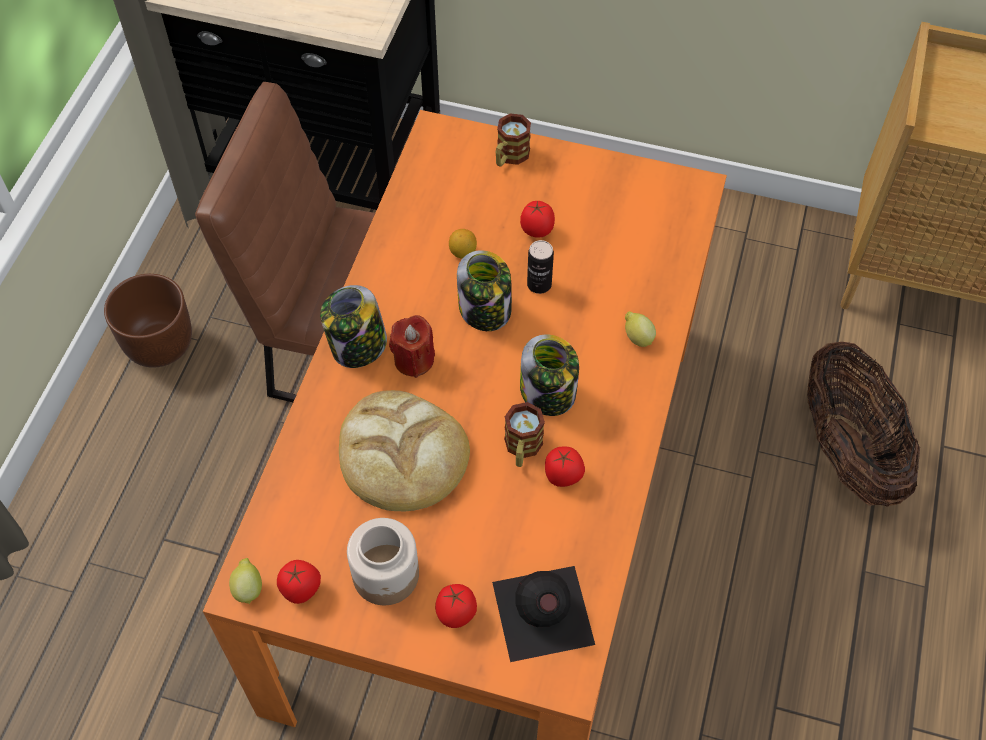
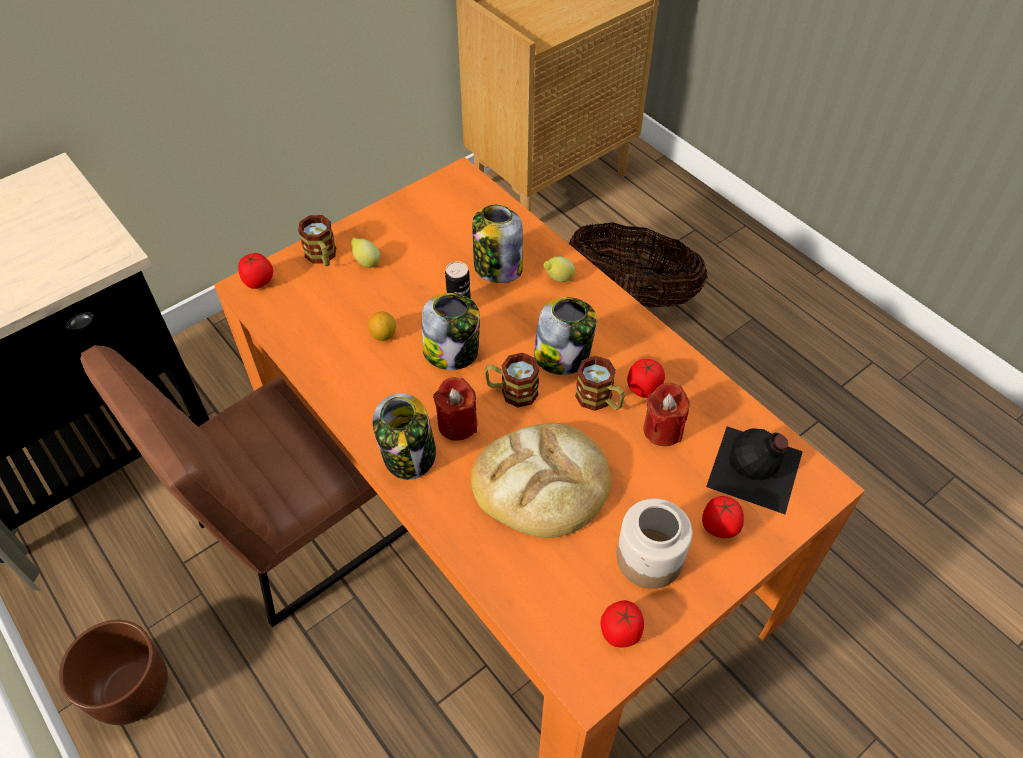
camera: 55 degrees left, 5 degrees down
(248, 588) = (589, 676): lemon -> lemon (366, 262)
(478, 378) = (511, 391): none -> mug
(528, 515) = (663, 430): none -> red candle
(537, 231) = (409, 280): tomato -> tomato (259, 282)
(609, 284) = (497, 267): none -> jar

